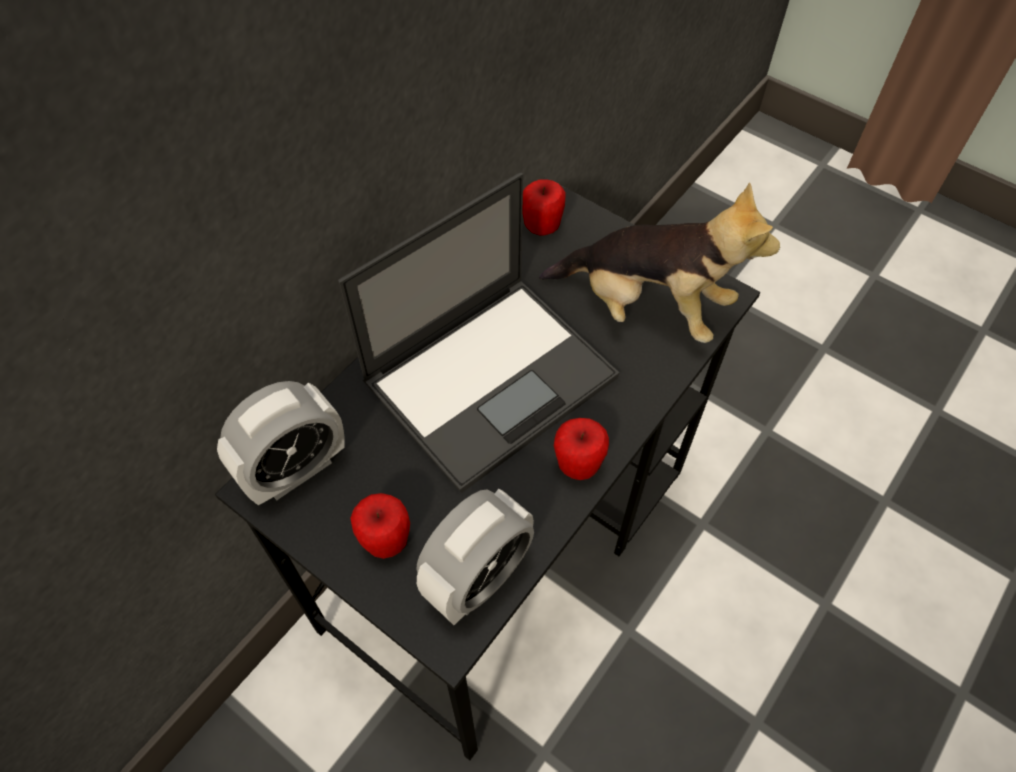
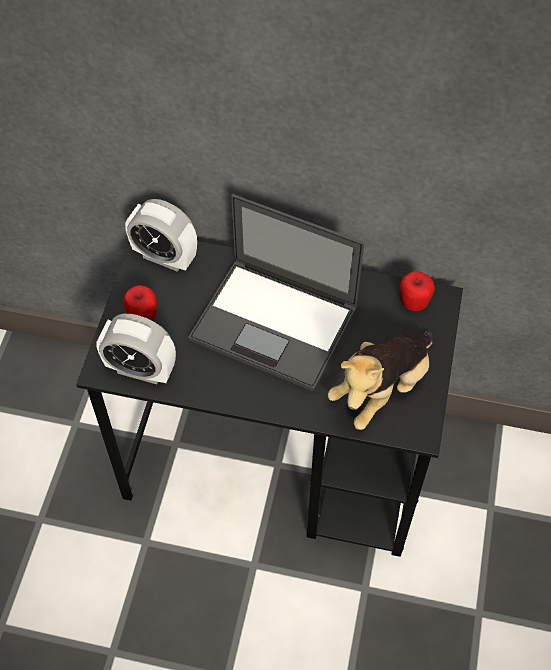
camera: 65 degrees right, 0 degrees up
(578, 465) = (237, 392): apple -> none
(647, 307) = (381, 389): plush toy -> plush toy turned 45 degrees clockwise

